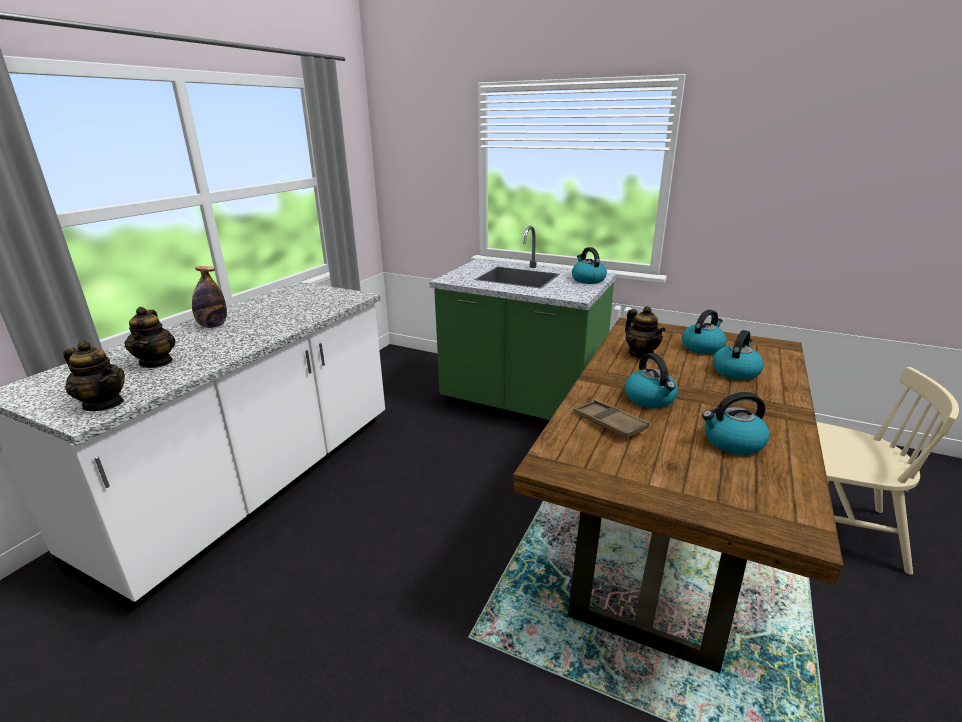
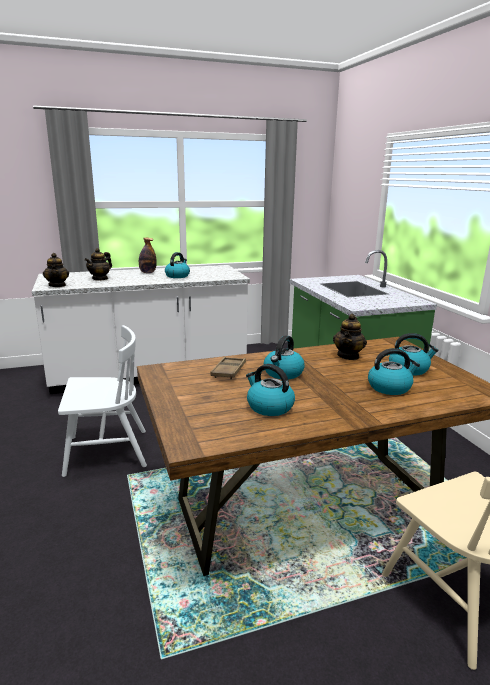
camera: 45 degrees right, 5 degrees down
(389, 630) = (106, 452): none -> white chair
(588, 280) = (398, 301): kettle -> kettle (177, 276)

